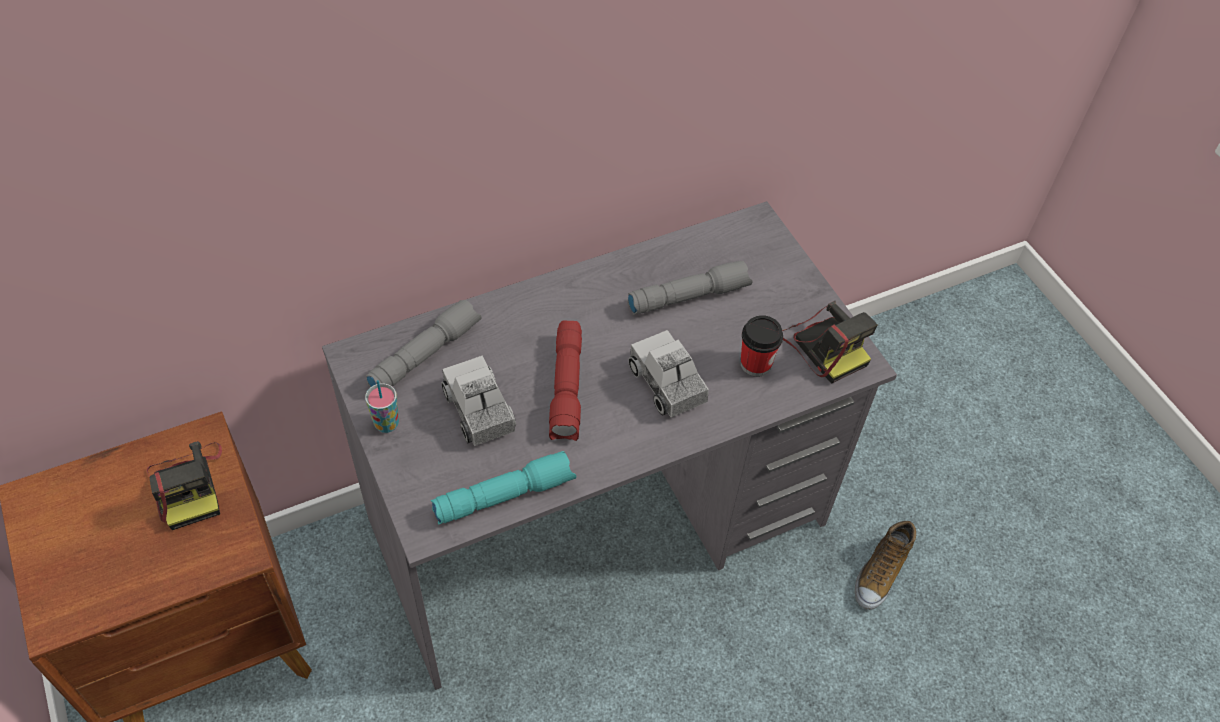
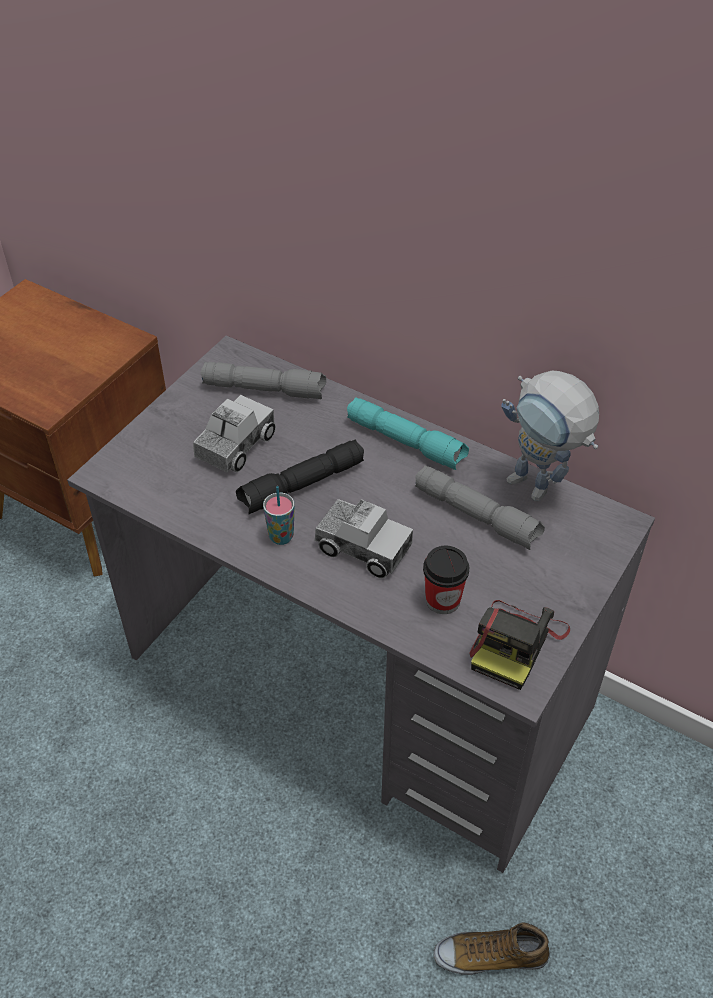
camera: 60 degrees right, 5 degrees down
(189, 486) = (84, 355): camera -> none
(386, 424) = (182, 403): cup -> cup (281, 537)
(505, 494) = (167, 500): turquoise flashlight -> turquoise flashlight (407, 442)
(568, 389) = (302, 486): red flashlight -> black flashlight
(667, 384) = (363, 548): toy truck -> toy truck turned 90 degrees clockwise
(693, 246) = (540, 491): none -> toy robot

